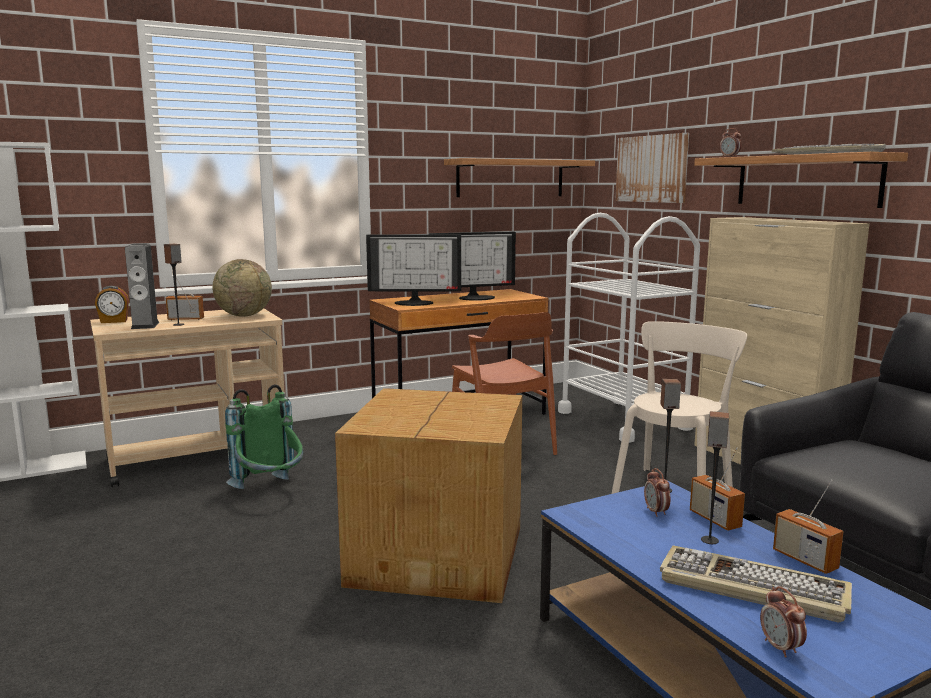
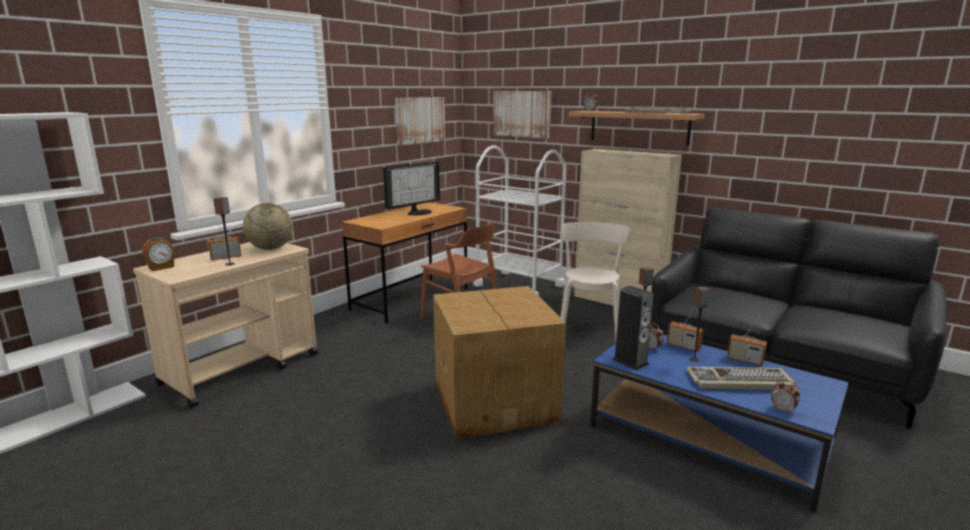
camera: 25 degrees left, 5 degrees up
(145, 325) = (200, 268): speaker -> speaker (630, 361)
(270, 491) = (331, 382): green backpack -> none
(414, 302) = (382, 221): monitor -> none
(510, 178) = (419, 120): shelf -> picture

